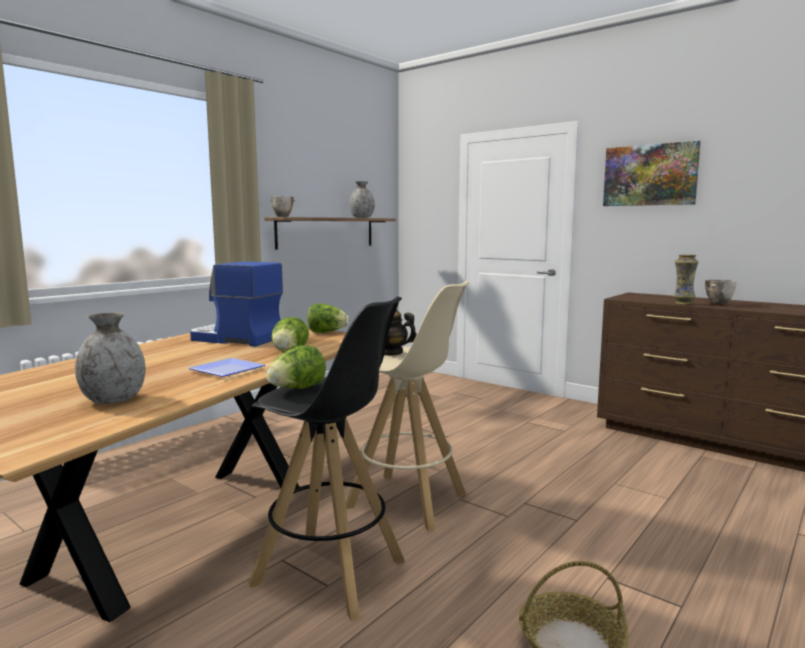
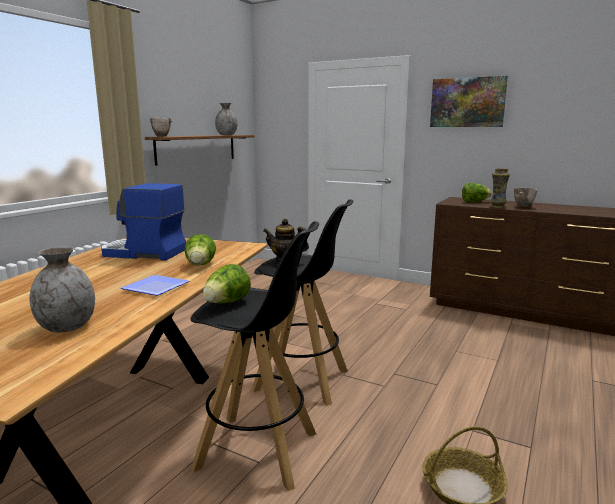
camera: 10 degrees left, 5 degrees up
(327, 332) = (221, 242): lettuce -> lettuce (474, 202)
(408, 501) = (302, 380): beige stool -> black stool

